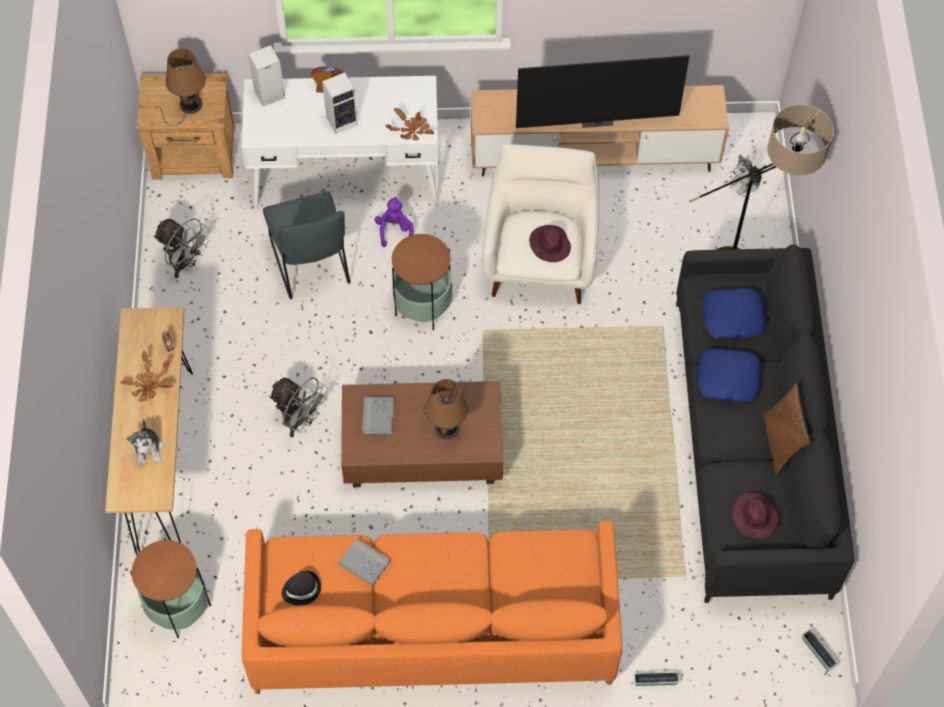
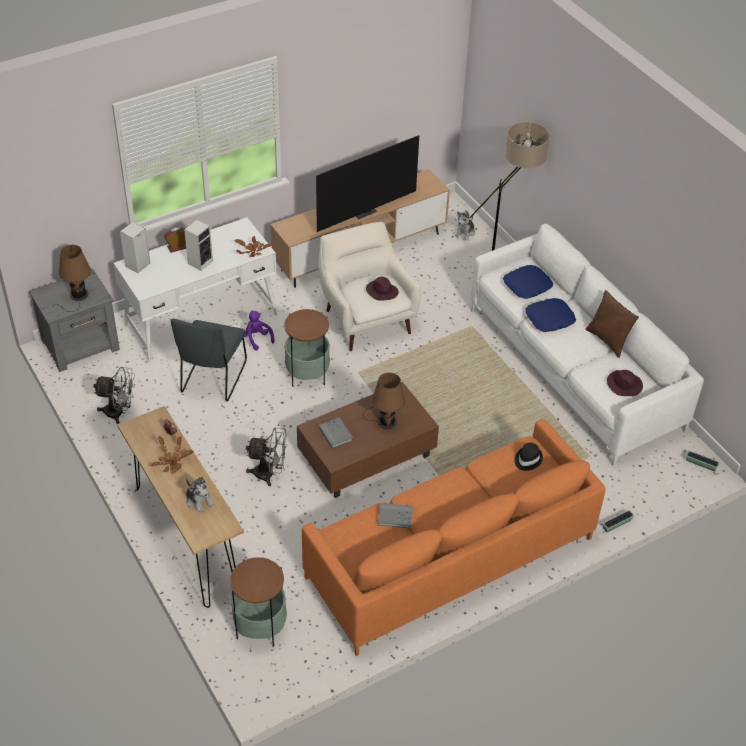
camera: 30 degrees left, 15 degrees down
(195, 153) = (82, 345): brown nightstand -> grey nightstand
(301, 589) = (362, 551): black hat -> black hat (527, 459)
(311, 265) = (212, 379): grey chair -> grey chair turned 60 degrees clockwise
(750, 445) = (573, 368): black sofa -> white sofa

